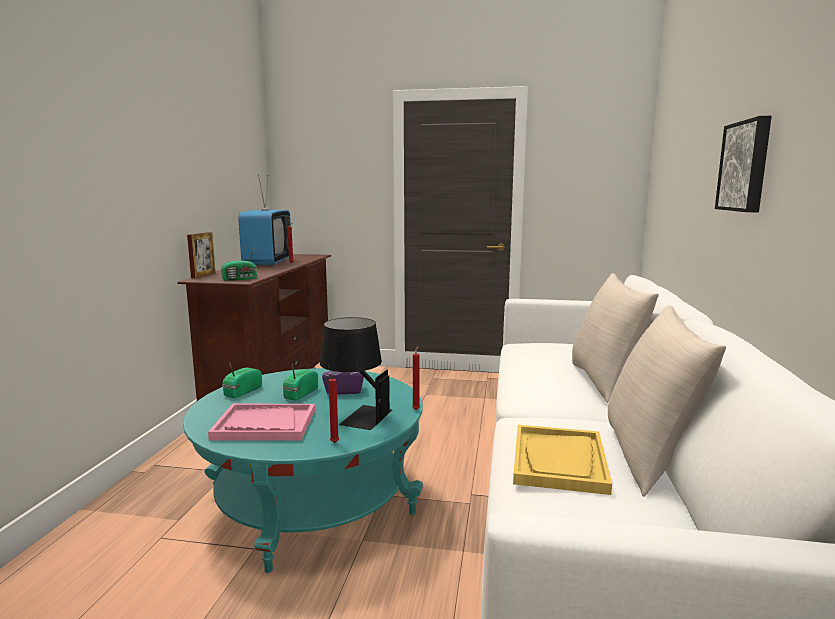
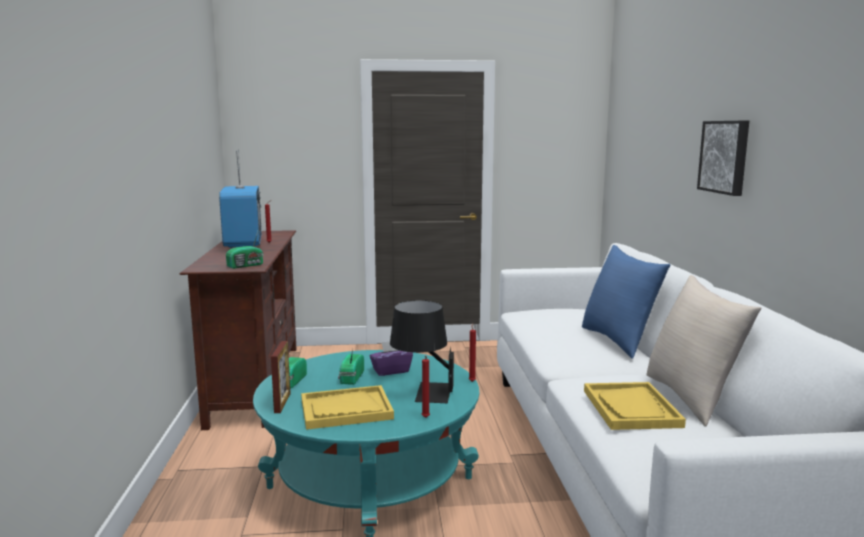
camera: 15 degrees left, 0 degrees up
(203, 275) = (197, 263): picture frame -> picture frame (282, 403)
(264, 425) = (346, 410): pink tray -> yellow tray
(605, 381) = (619, 341): beige pillow -> blue pillow

